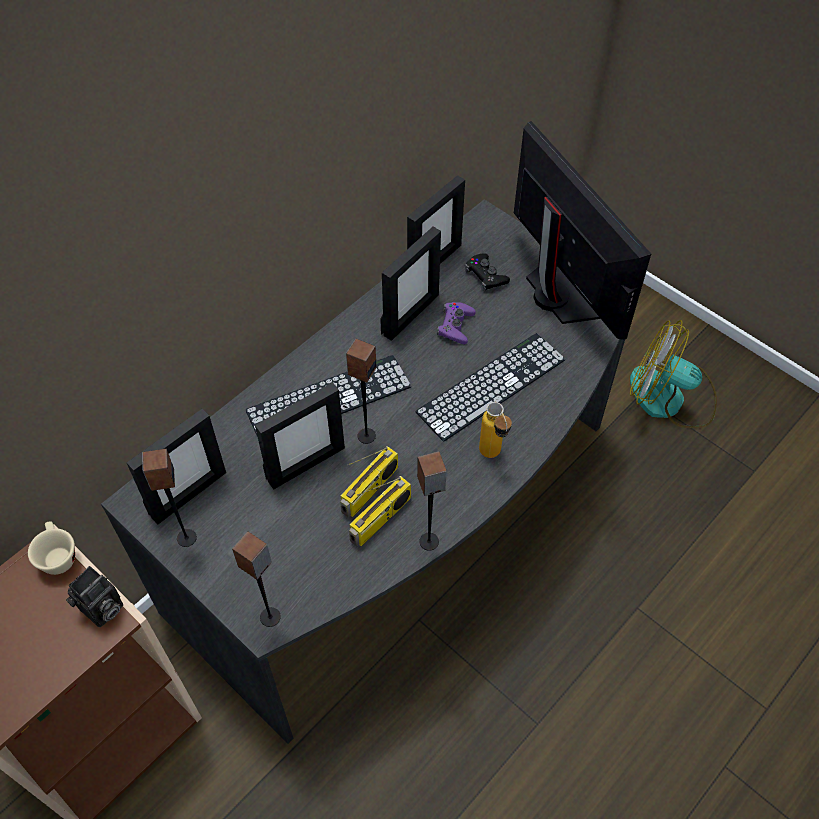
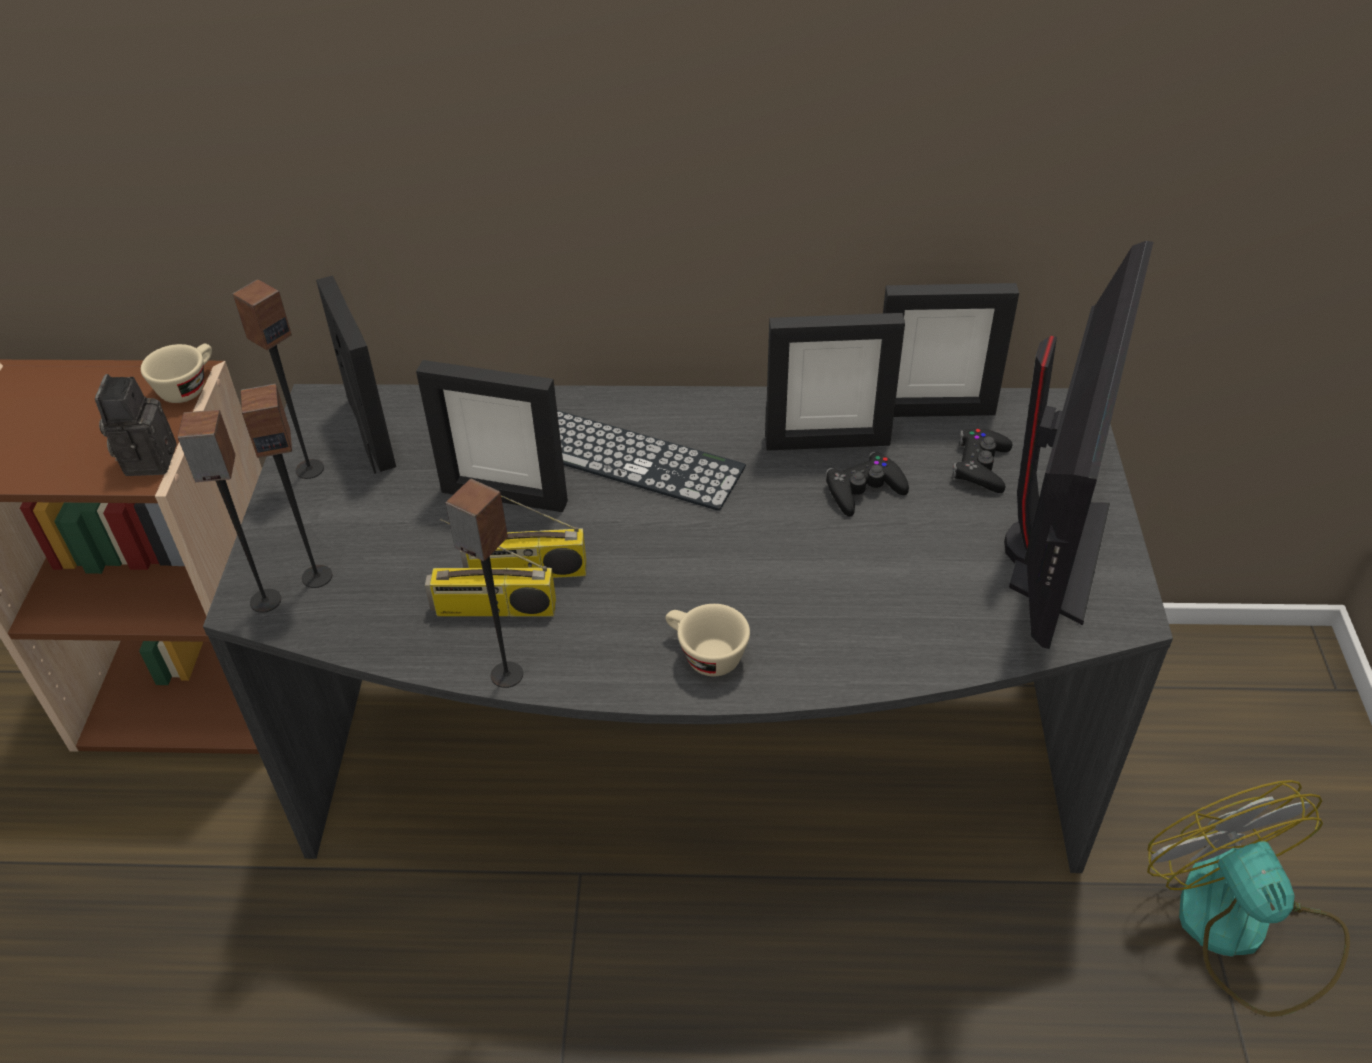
camera: 50 degrees right, 10 degrees down
(102, 610) = (147, 458): camera -> camera turned 90 degrees clockwise
(188, 493) = (368, 433): picture frame -> picture frame turned 120 degrees counterclockwise
(366, 435) = (601, 518): speaker -> speaker (317, 576)
(455, 326) = (864, 490): purple game controller -> black game controller
(491, 386) = (814, 582): keyboard -> none
(493, 457) = (704, 655): bottle -> beige cup

